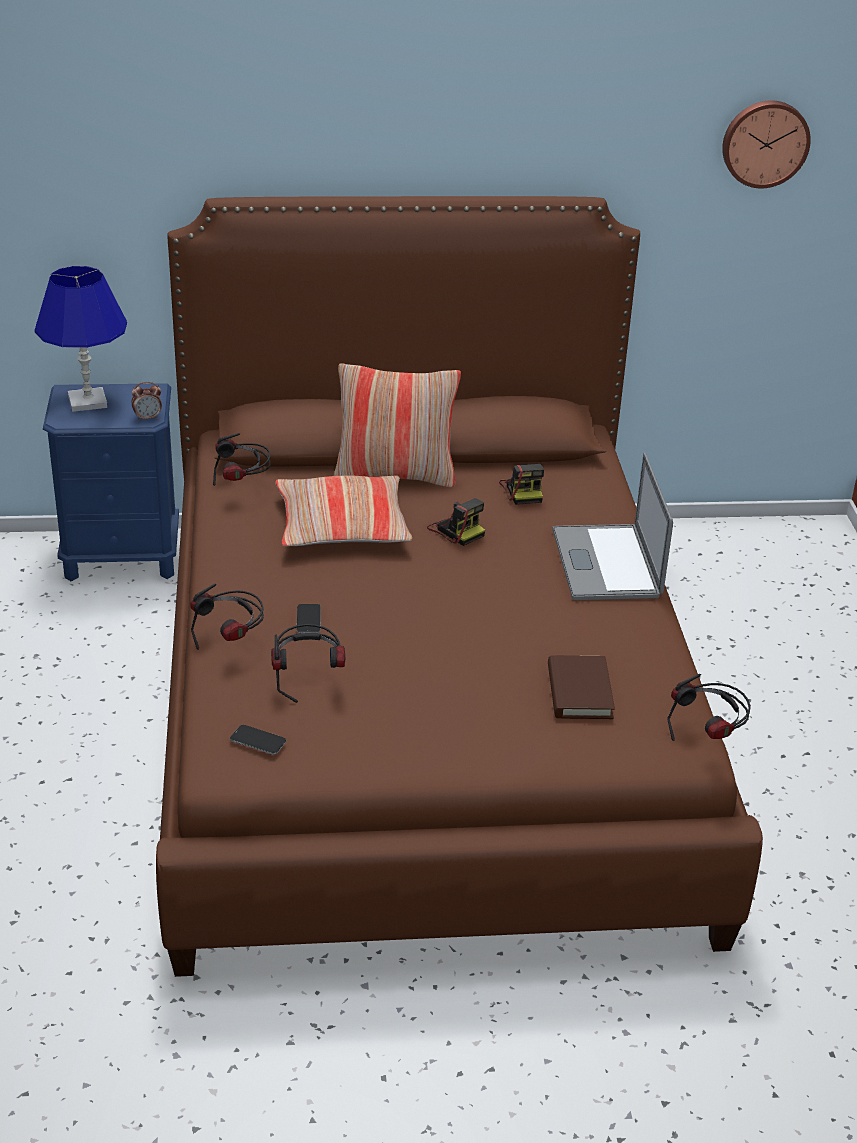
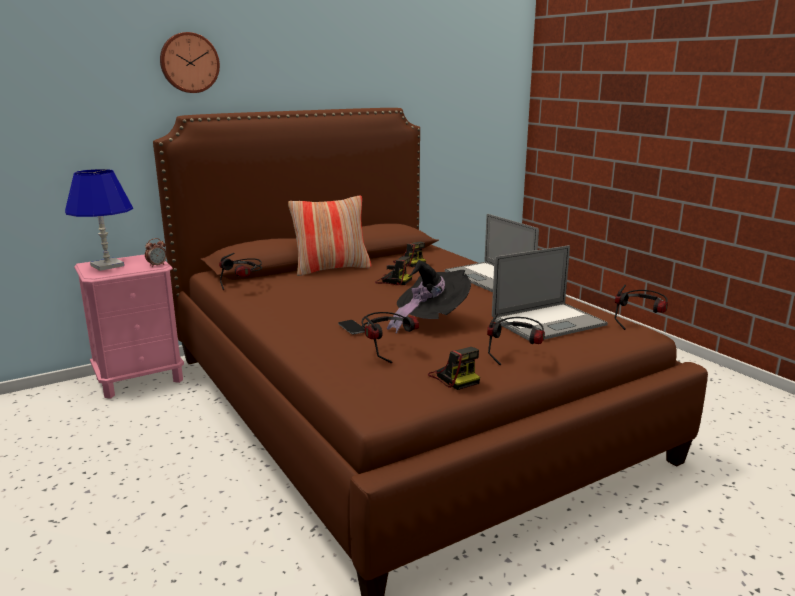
camera: 25 degrees left, 15 degrees down
(122, 557) = (140, 379): blue nightstand -> pink nightstand
(231, 644) = (311, 350): headphones -> headphones (516, 357)
(258, 741) = (387, 387): phone -> none
(342, 526) = (324, 291): pillow -> none
(350, 751) = (454, 378): none -> camera
(418, 636) = (429, 320): none -> black hat
(579, 692) = (548, 322): brown book -> laptop
(764, 143) = (465, 78): wall clock -> wall clock (189, 63)

